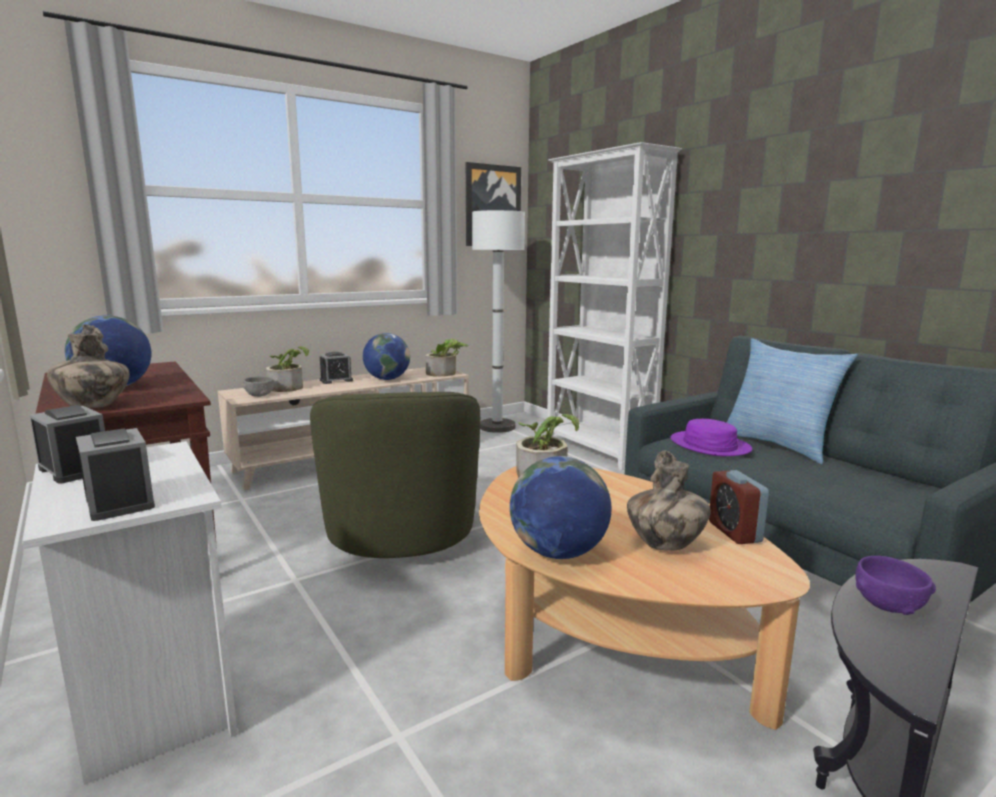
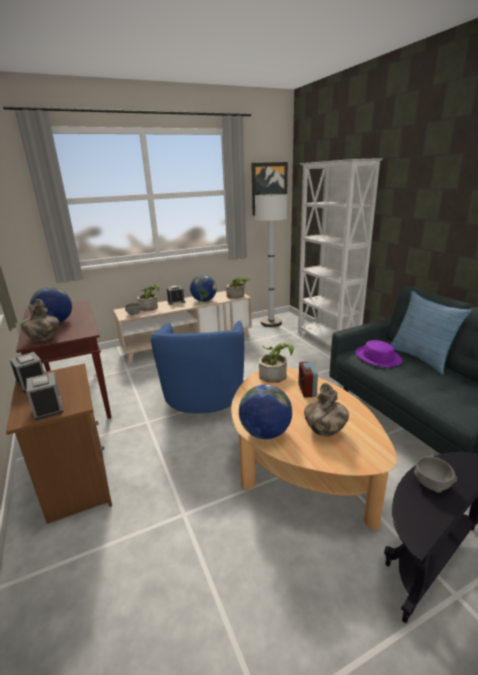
camera: 10 degrees right, 10 degrees up
(152, 701) = (77, 485): white nightstand -> brown nightstand
(400, 535) = (204, 397): green armchair -> blue armchair
(734, 532) = (367, 424): alarm clock -> alarm clock (307, 390)
(888, 605) = (431, 484): purple bowl -> grey bowl

